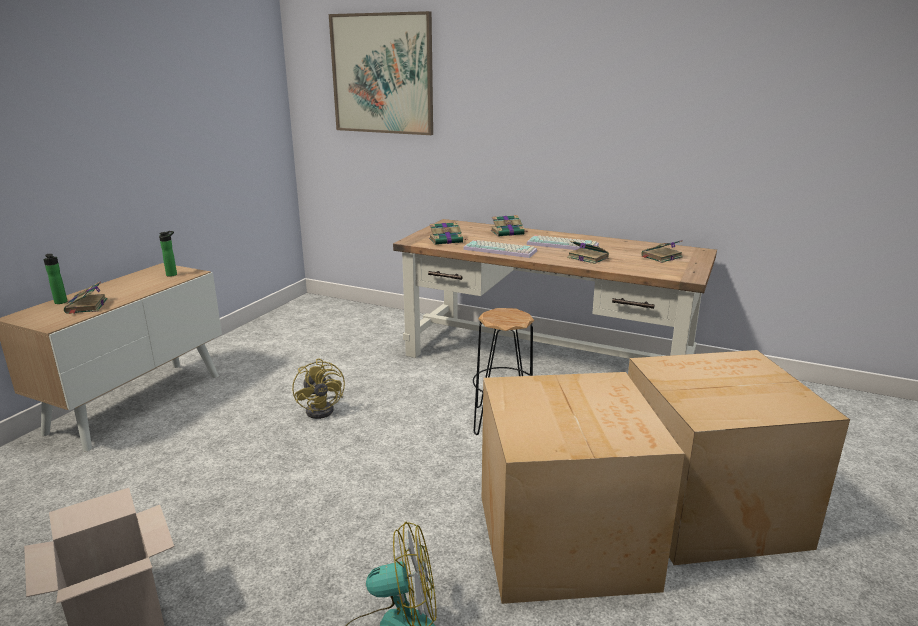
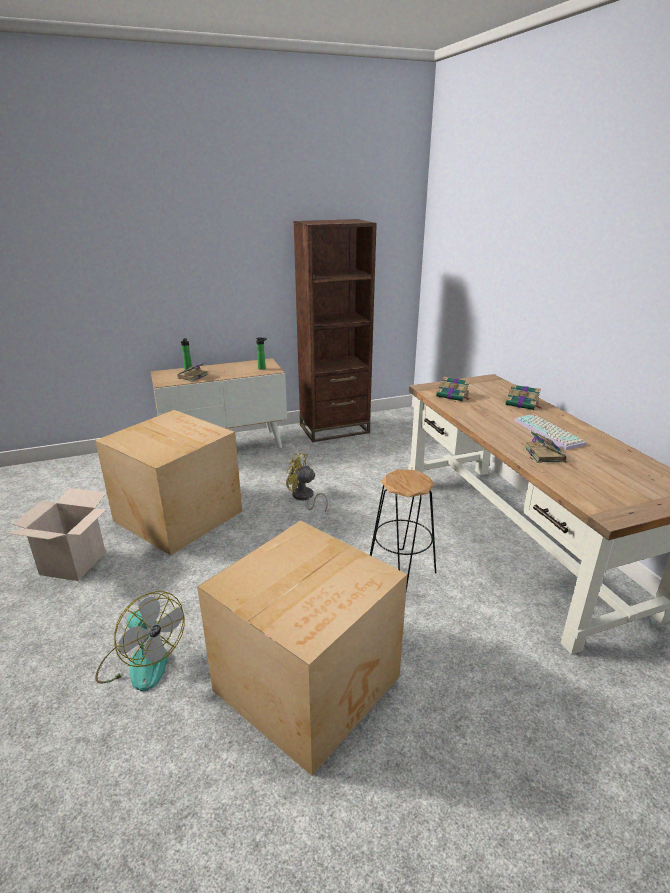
camera: 45 degrees right, 5 degrees up
(255, 338) = (334, 429): none -> brown bookcase
(324, 409) = (304, 498): yellow fan -> yellow fan turned 90 degrees clockwise
(382, 74) = (478, 228): picture -> none
(501, 250) = (479, 419): keyboard -> none
(661, 257) = (629, 482): book -> none
(705, 506) = (454, 748): cardboard box -> cardboard box (178, 515)

